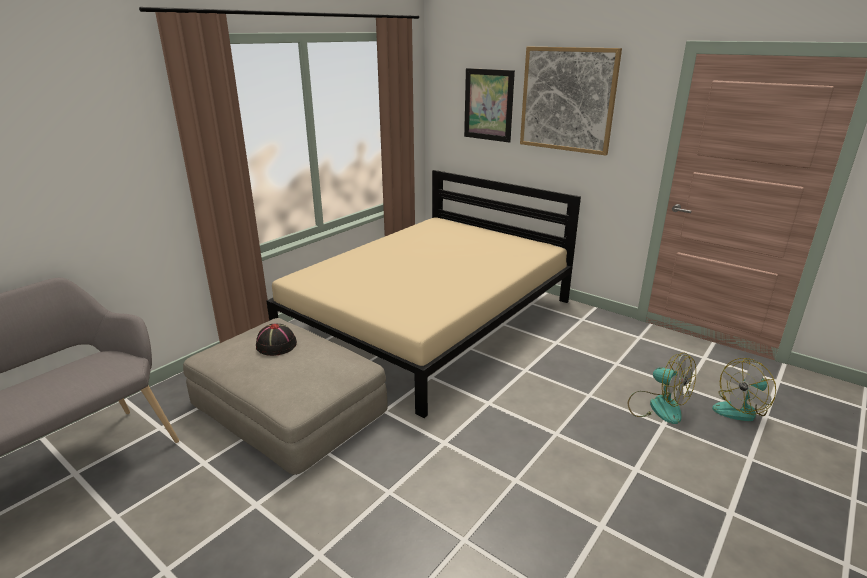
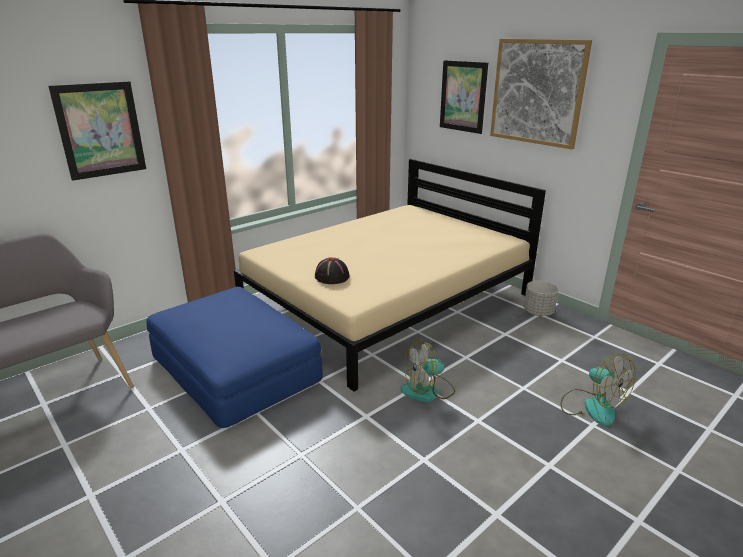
camera: 10 degrees right, 0 degrees up
(116, 155) = (100, 130): none -> picture
(276, 345) = (226, 310): black hat -> black hat (331, 277)
(289, 406) = (235, 367): beige ottoman -> blue ottoman
(581, 317) = (538, 312): none -> grey planter
(740, 409) = (683, 419): fan -> fan (428, 391)

